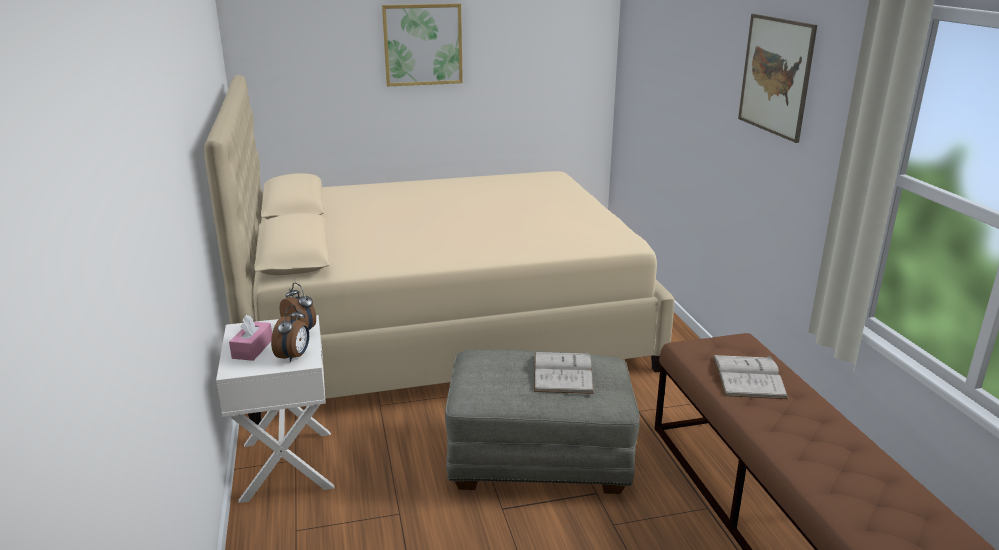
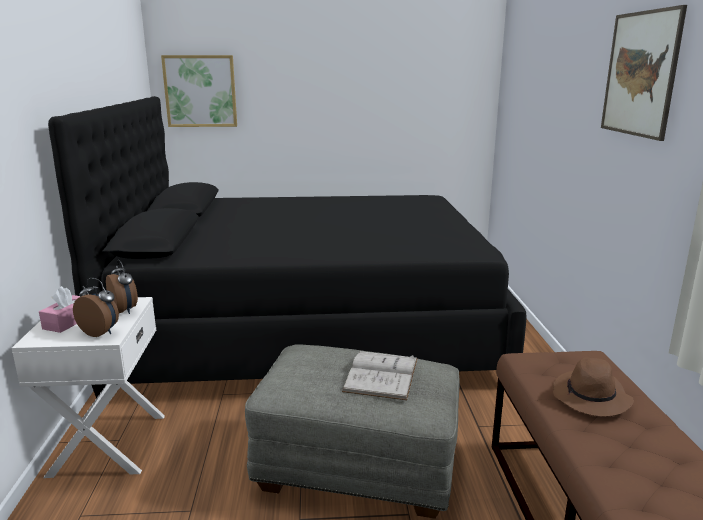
camera: 10 degrees right, 5 degrees down
(294, 356) = (101, 332): alarm clock -> alarm clock turned 90 degrees counterclockwise
(423, 44) = (320, 79): picture -> picture (200, 91)
(441, 326) = (310, 327): beige bed -> black bed
(748, 377) = (591, 398): white book -> brown hat

